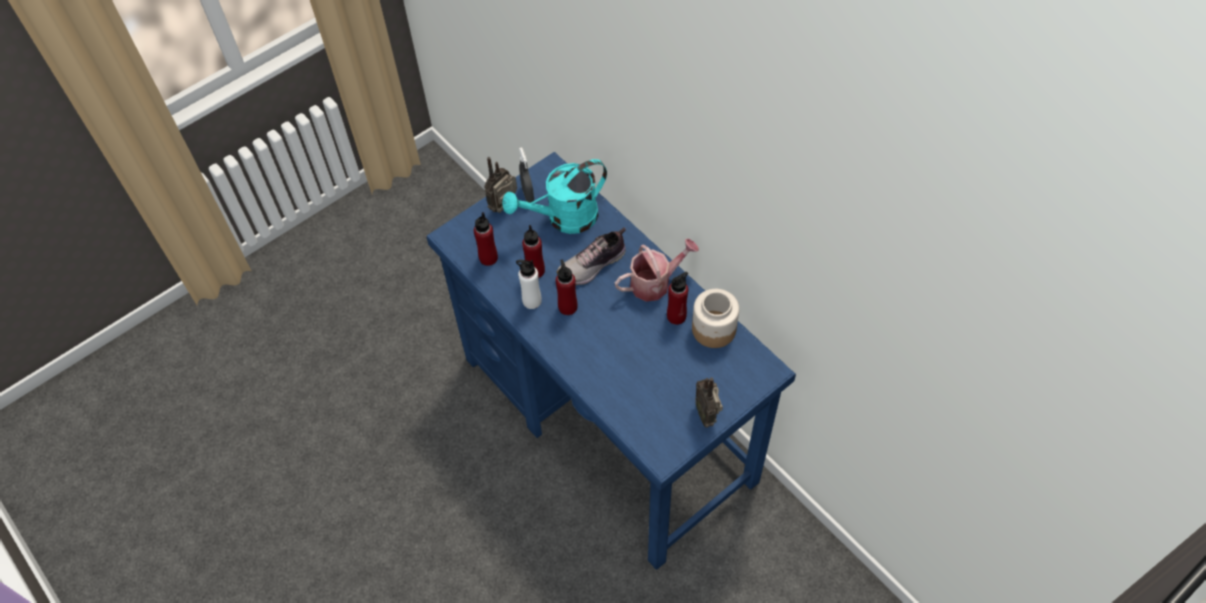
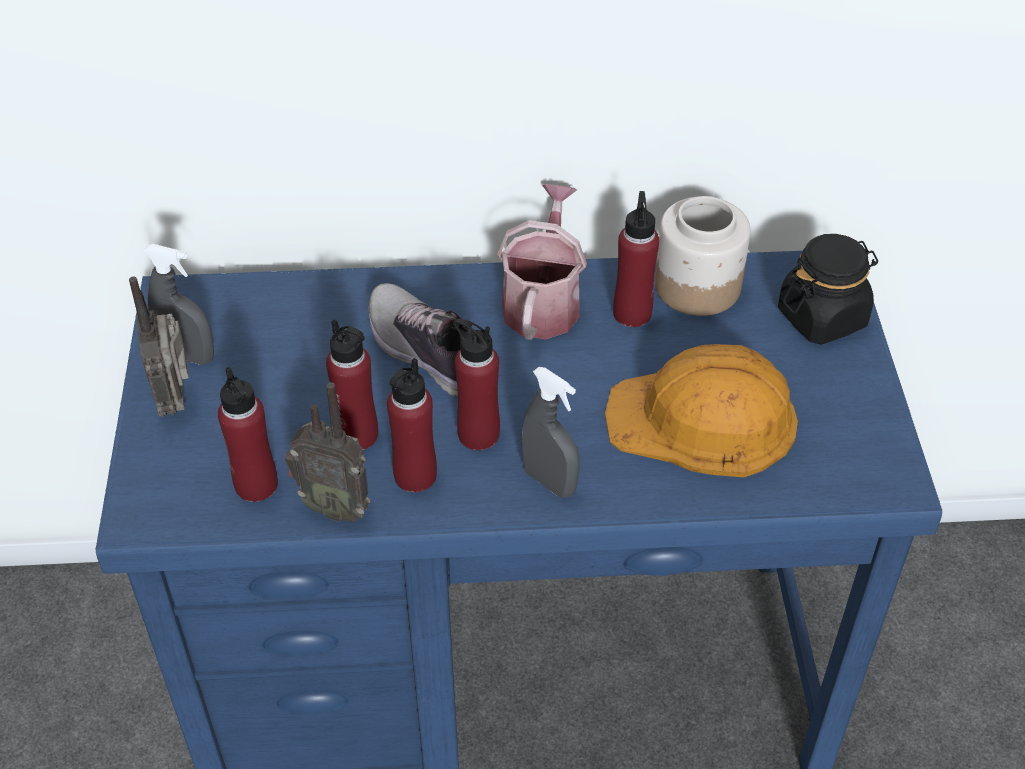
camera: 55 degrees left, 10 degrees down
(531, 301) = (415, 475): white bottle -> red bottle
(564, 219) = (294, 338): turquoise watering can -> none
(564, 343) = (549, 481): none -> grey spray bottle
(593, 265) = (429, 355): shoe -> shoe turned 135 degrees clockwise
(638, 374) = (703, 420): none -> orange hard hat
(707, 414) = (852, 381): radio -> radio (336, 506)
(736, 384) = (822, 317): none -> black jar

